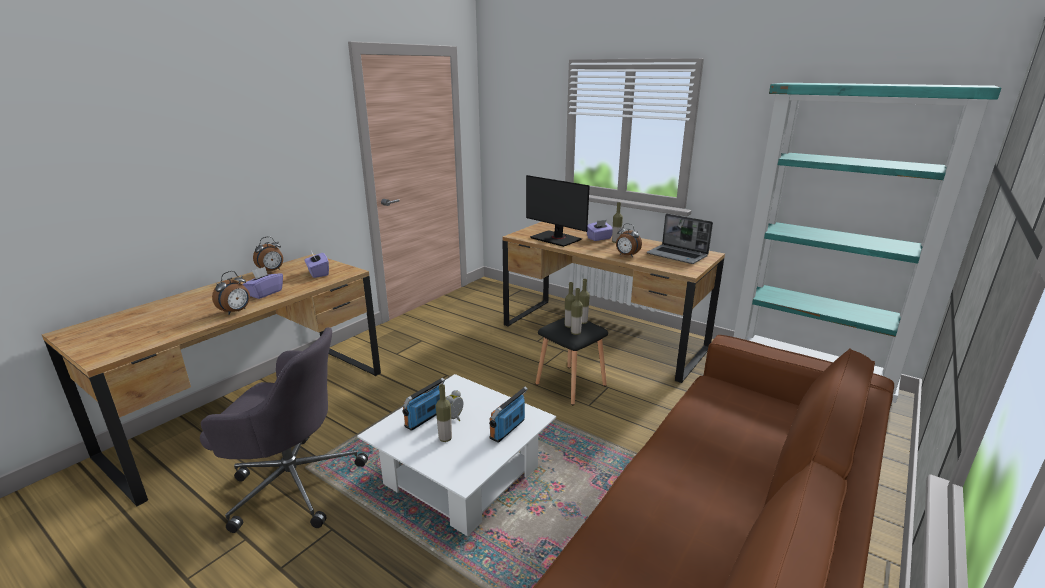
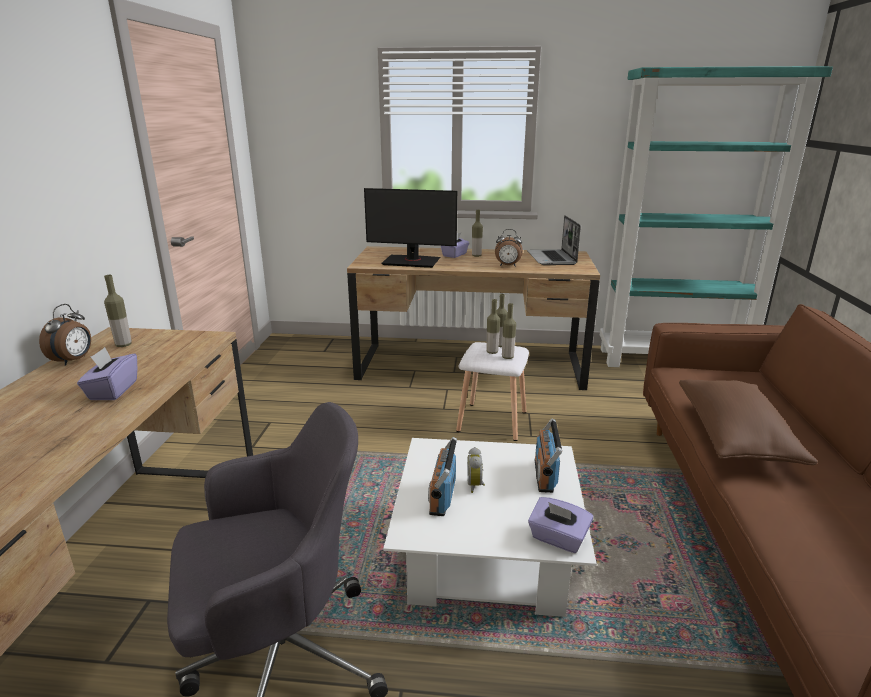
camera: 30 degrees left, 0 degrees up
(236, 311) = (102, 426): alarm clock -> none
(318, 273) = (160, 348): purple tissue box -> purple tissue box (558, 538)
(445, 438) = (493, 510): bottle -> bottle (123, 345)
(569, 384) = (490, 421): black stool -> white stool
(678, 255) = (552, 259): laptop -> laptop turned 75 degrees clockwise
(684, 452) = (734, 437): none -> brown pillow

